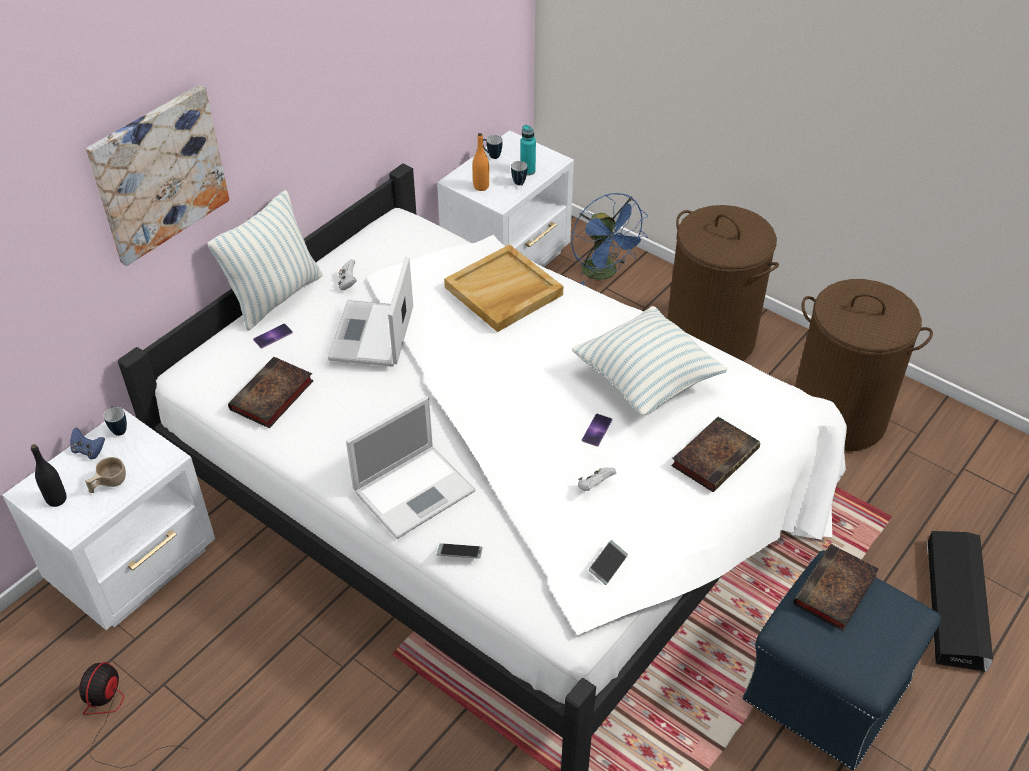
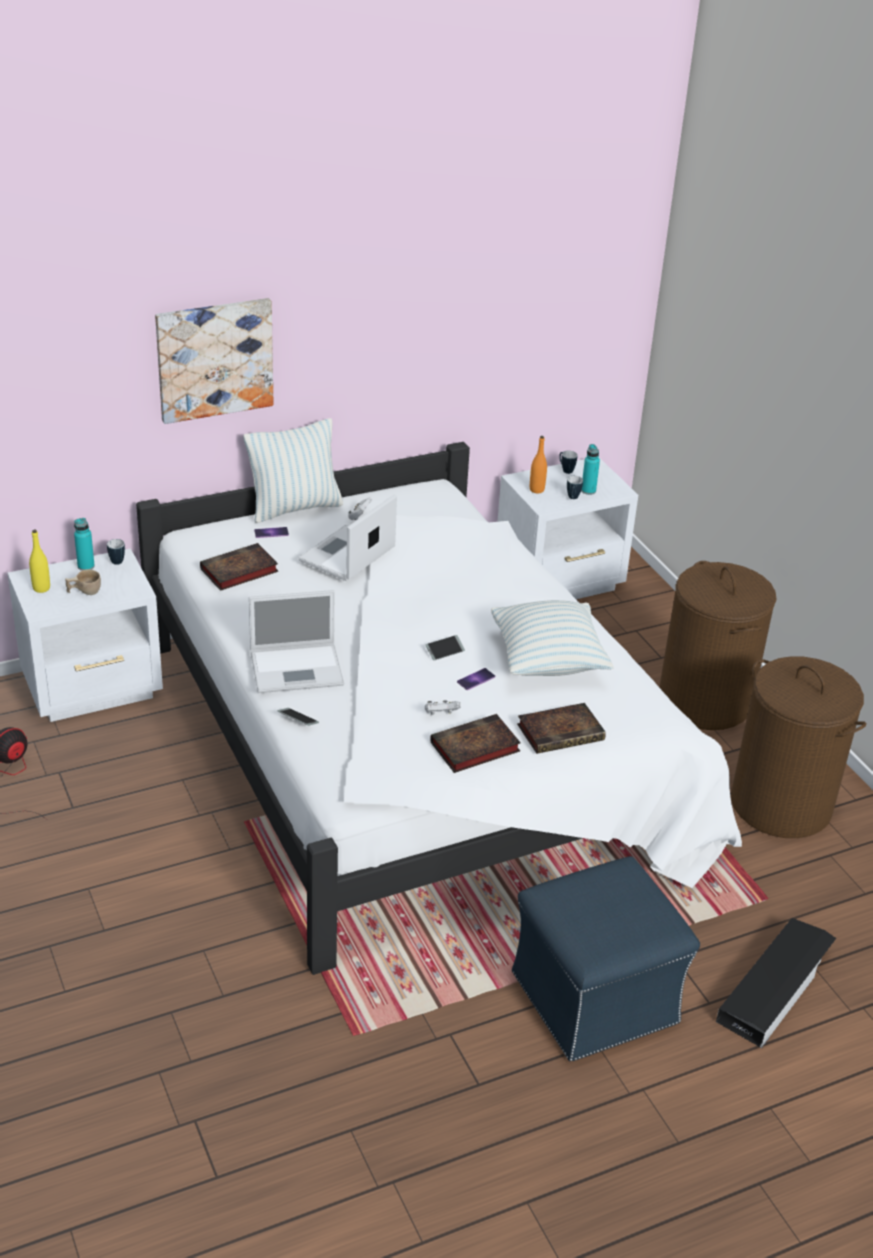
camera: 25 degrees right, 10 degrees down
(56, 499) = (41, 588): black bottle -> yellow bottle
(88, 451) = (86, 566): blue game controller -> turquoise bottle
(503, 292) = (479, 561): beige tray -> none
(604, 273) = (644, 619): blue fan -> none
(608, 565) = (406, 768): phone -> phone (445, 651)
(835, 592) = (611, 884): book -> book (473, 748)

